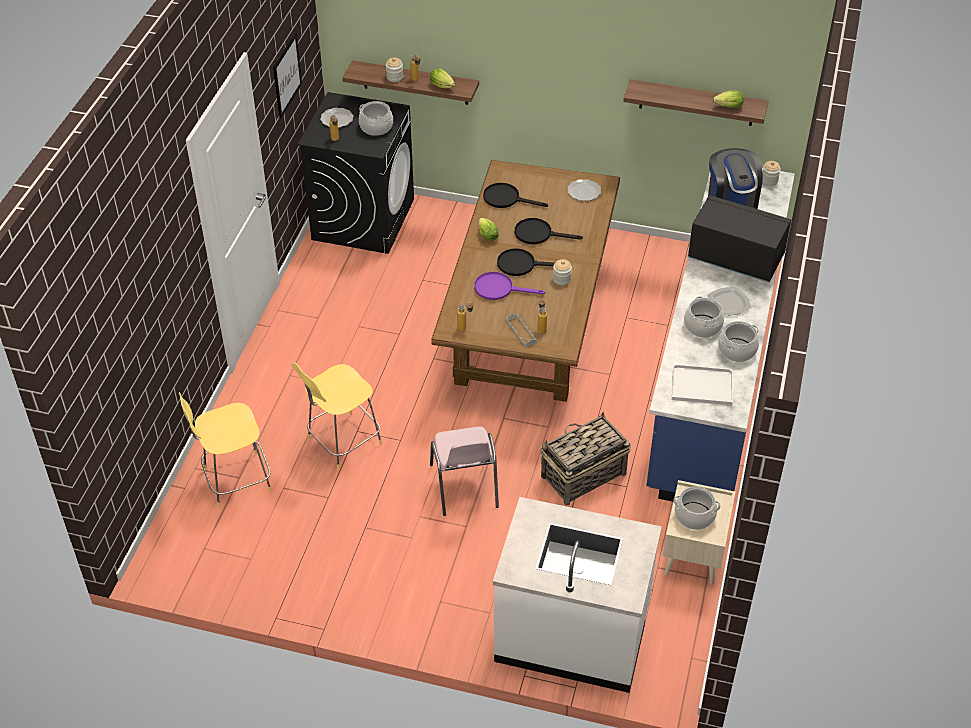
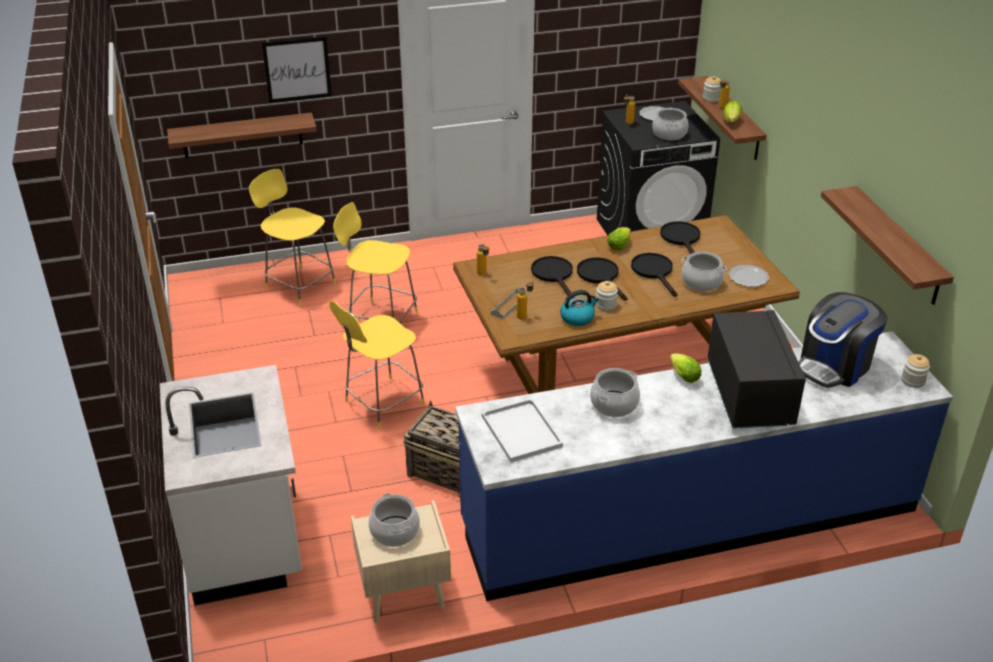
camera: 60 degrees right, 10 degrees down
(138, 388) = (242, 135): none -> shelf
(287, 75) = (611, 36): picture -> picture (297, 69)
(464, 487) = (382, 404): pink chair -> yellow stool
(499, 289) = (554, 275): purple frying pan -> black frying pan
(566, 301) = (577, 318): none -> kettle
(727, 107) = (899, 253): lettuce -> lettuce (682, 375)
(729, 302) = (671, 411): plate -> none
(737, 350) = (600, 440): cooking pot -> cooking pot (701, 282)

